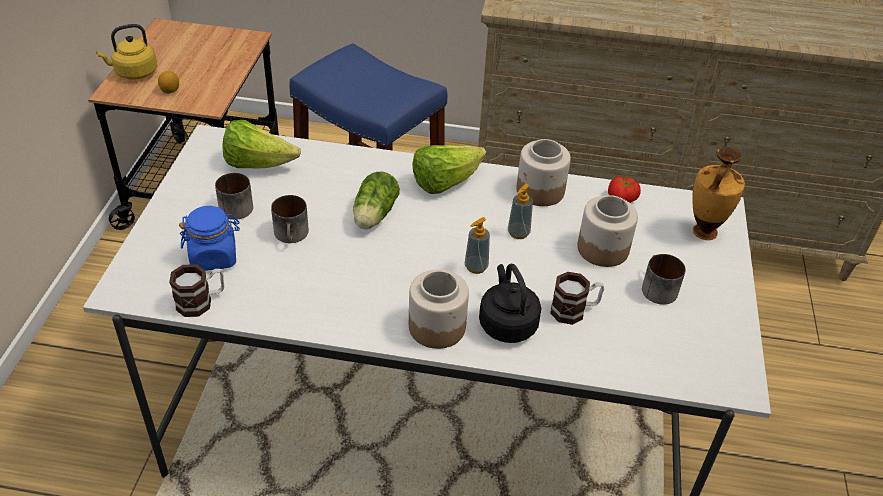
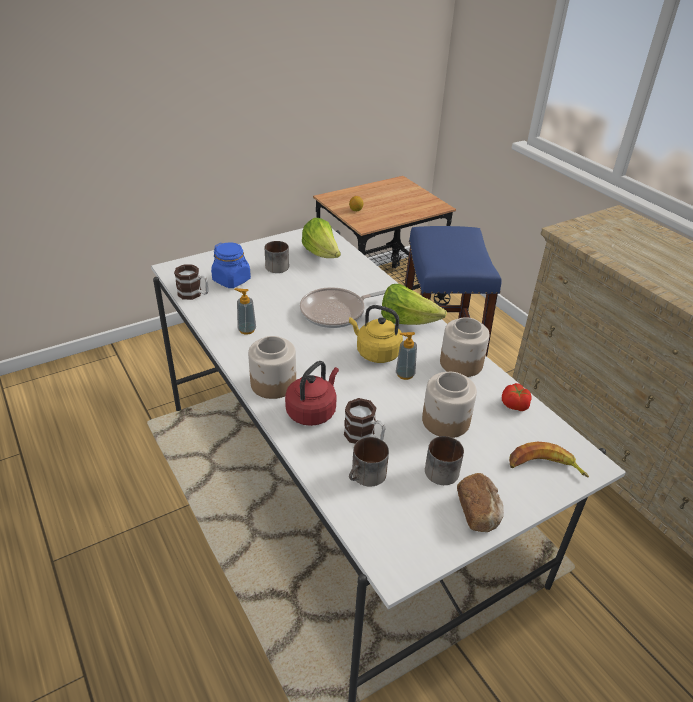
camera: 50 degrees right, 5 degrees down
(134, 73) = (352, 194): yellow kettle -> yellow kettle (376, 353)
(292, 235) = (281, 294): mug -> mug (366, 477)
(373, 216) = (336, 312): lettuce -> frying pan
(476, 267) = (347, 372): soap dispenser -> soap dispenser (247, 330)
(506, 323) = (313, 411): black kettle -> red kettle
(703, 232) = (544, 467): vase -> banana
(718, 299) = (479, 511): none -> bread

